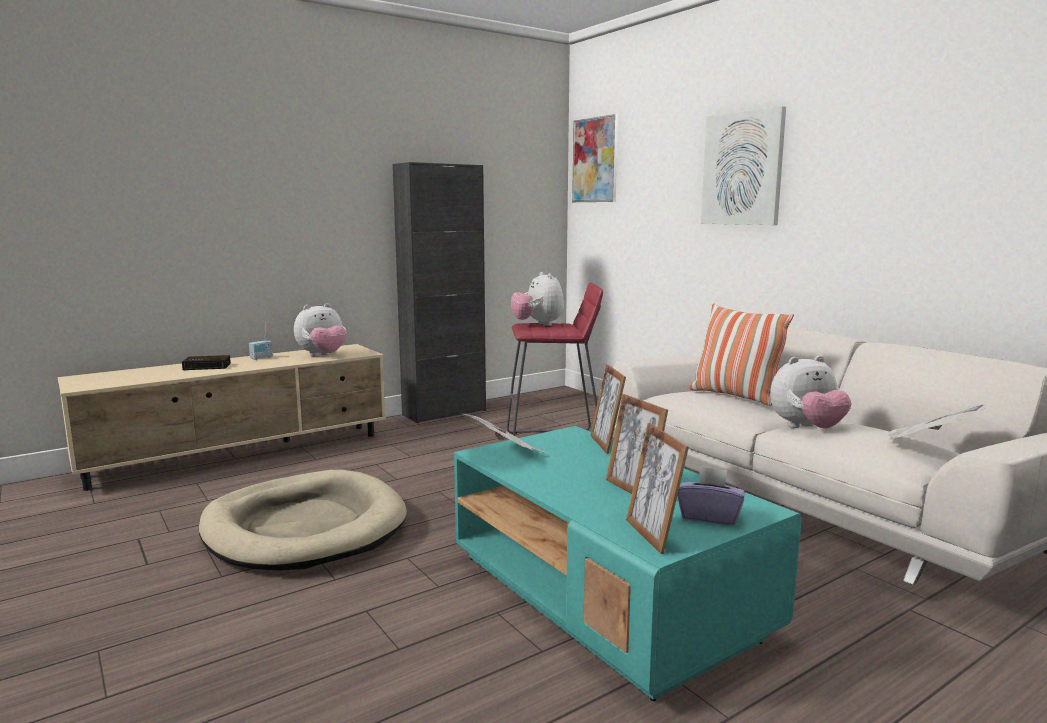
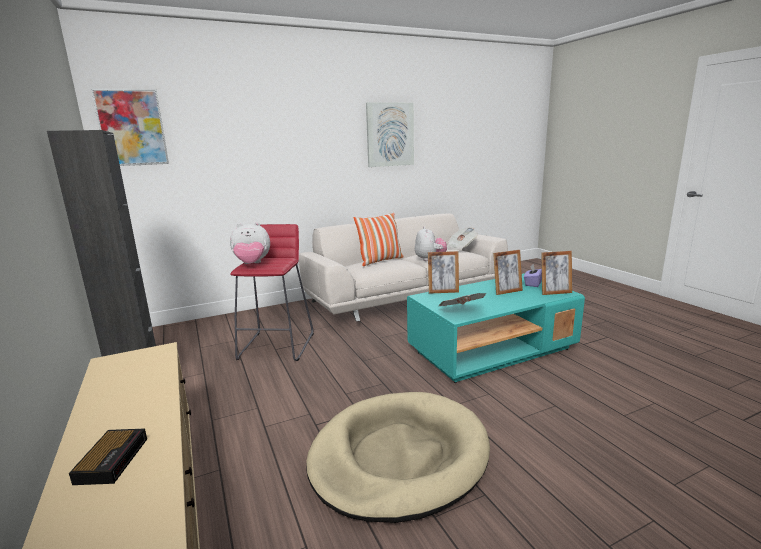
camera: 80 degrees left, 5 degrees up
(262, 358) = (102, 417): radio -> none
(323, 356) = (145, 373): plush toy -> none
(742, 169) = (291, 138): picture -> picture (390, 134)

